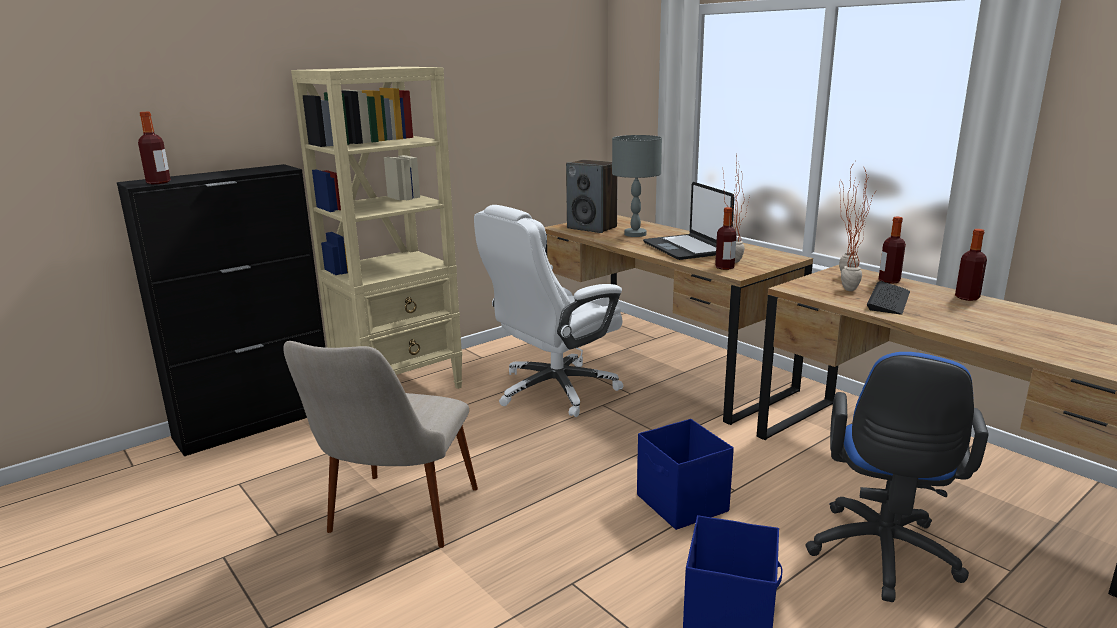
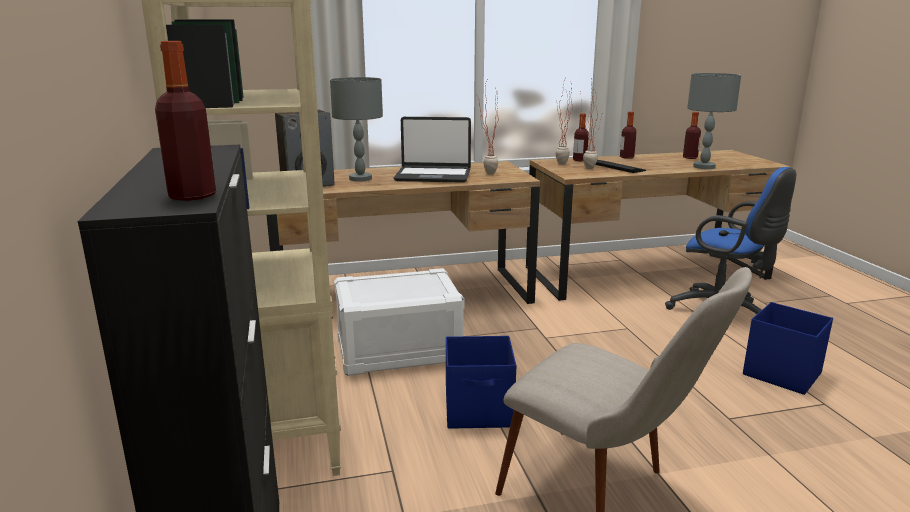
camera: 65 degrees left, 0 degrees up
(553, 390) = (398, 351): white office chair -> white storage box
(682, 504) = (637, 350): blue storage box -> blue storage box (480, 411)
(724, 267) = (502, 178): bottle -> bottle (690, 157)
(1009, 341) = (704, 167): none -> grey table lamp

